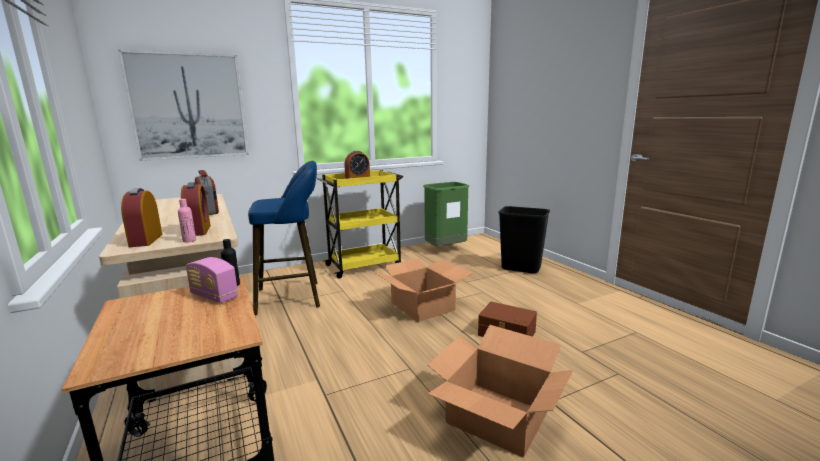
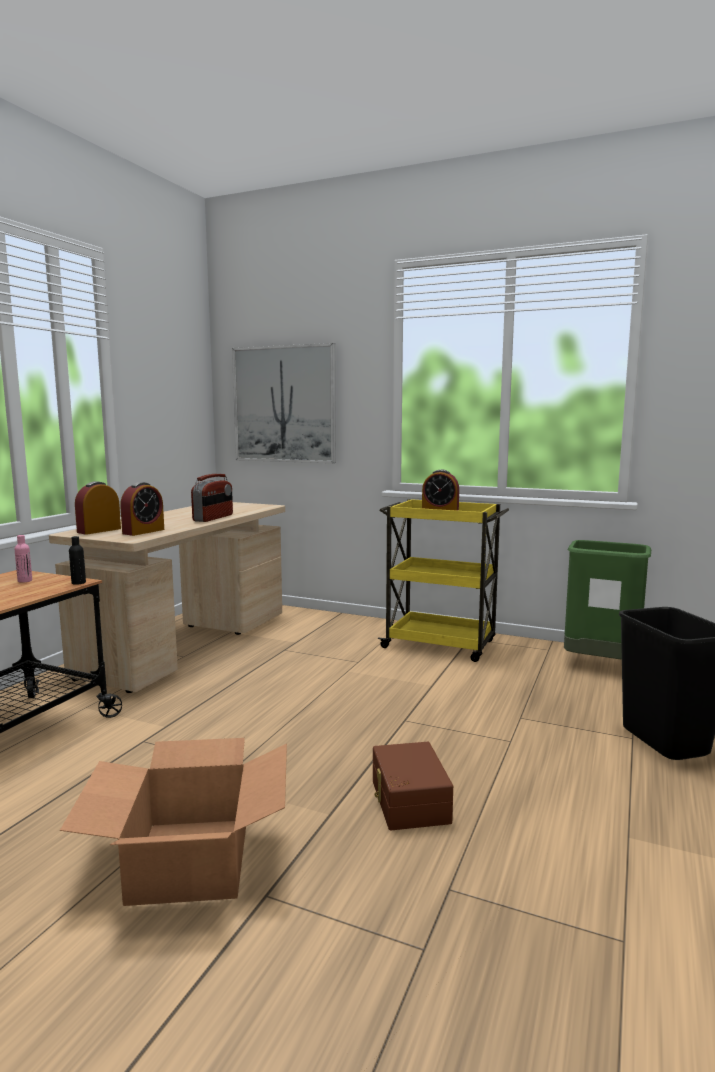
camera: 50 degrees right, 5 degrees down
(189, 240) = (110, 537): pink bottle -> pink bottle (25, 581)
(214, 296) = (48, 586): radio -> none
(293, 297) = (304, 648): blue stool -> none
(423, 306) = (395, 717): cardboard box -> none

